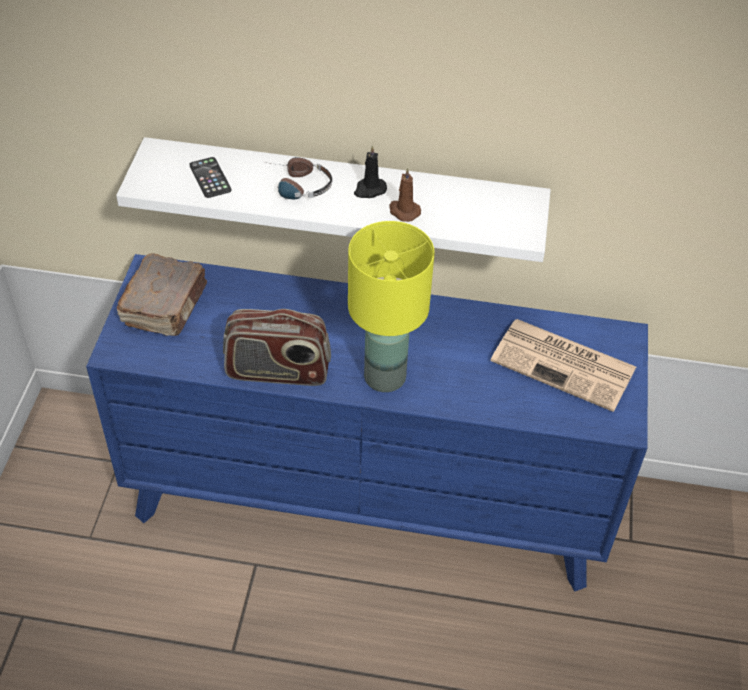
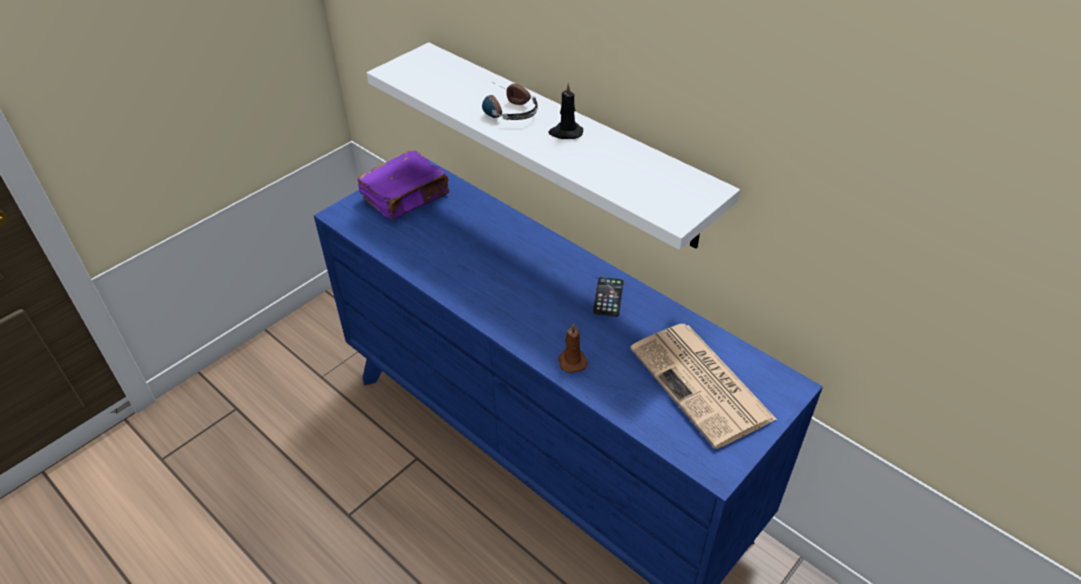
camera: 35 degrees right, 5 degrees down
(166, 305) = (407, 197): brown book -> purple book
(210, 178) = (446, 83): phone -> phone (608, 297)
(278, 371) = (443, 278): radio -> none
(384, 378) = (525, 321): yellow table lamp -> none
(403, 211) = (578, 158): brown candle -> brown candle (572, 361)

